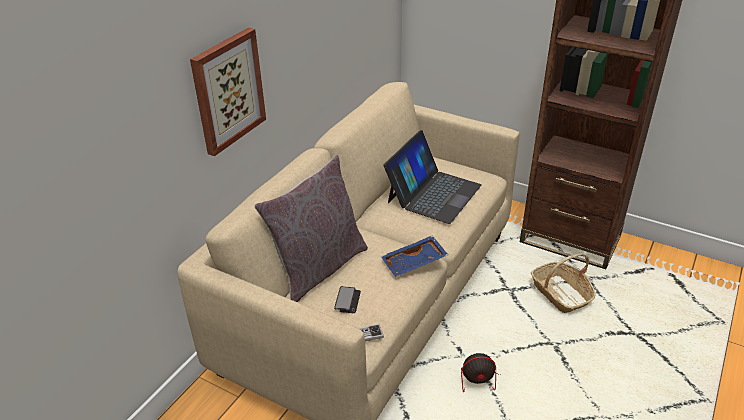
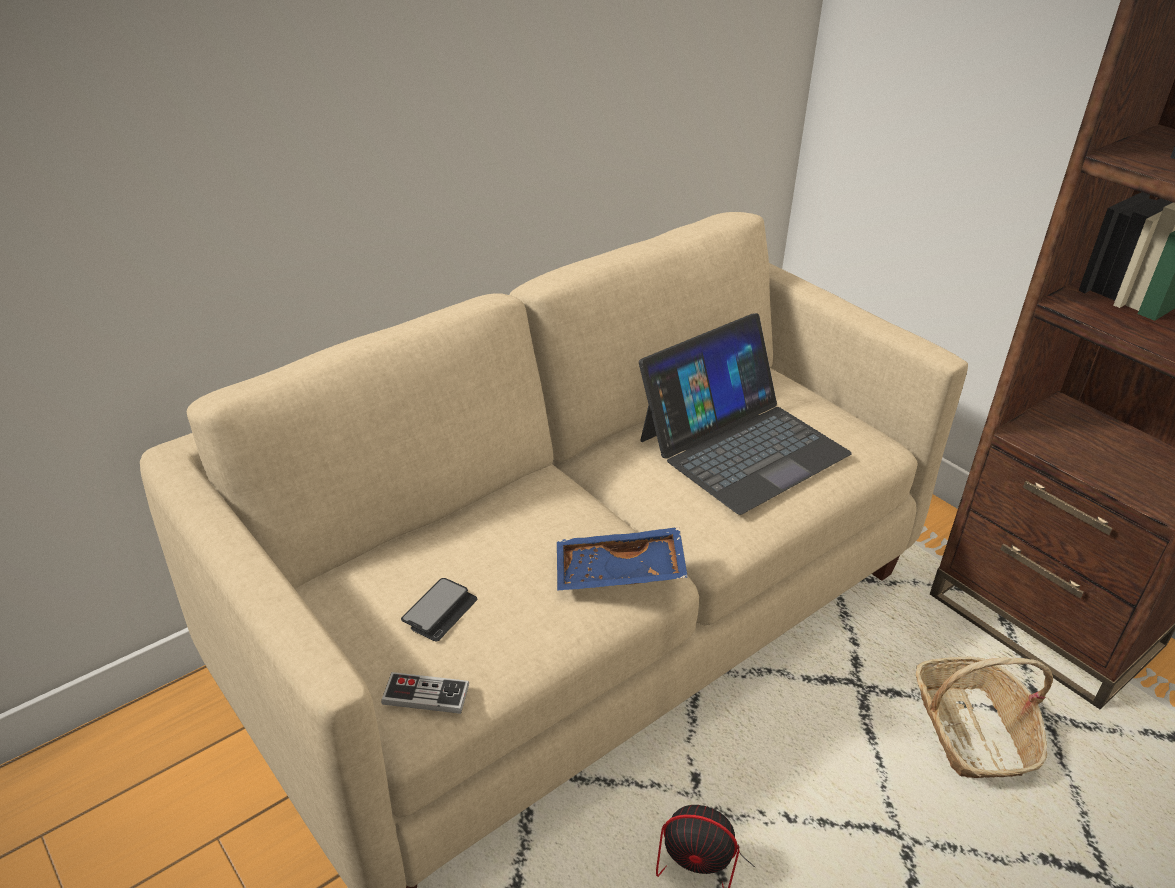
camera: 20 degrees right, 0 degrees up
(228, 90) = (314, 130): picture -> none
(318, 268) = (432, 528): grey pillow -> none

